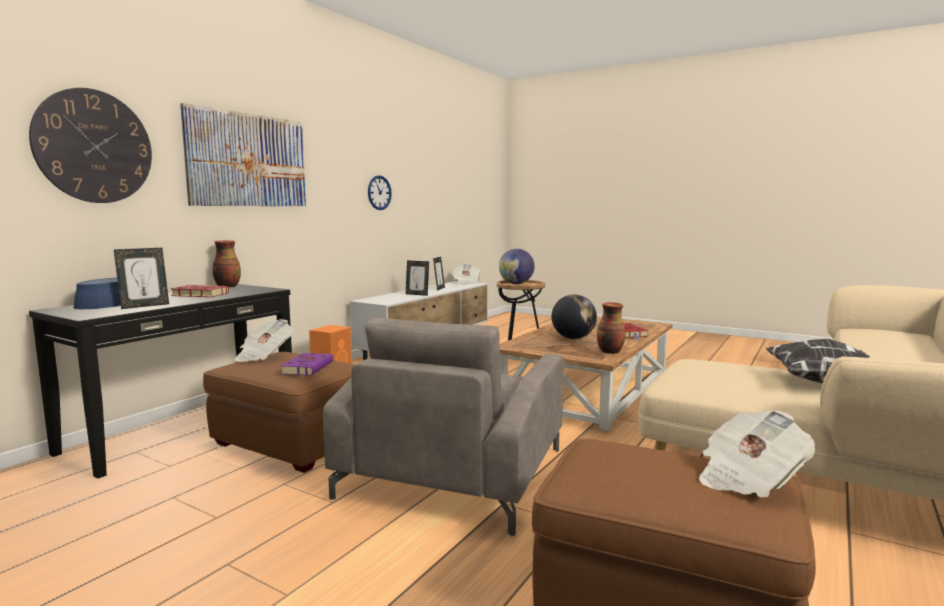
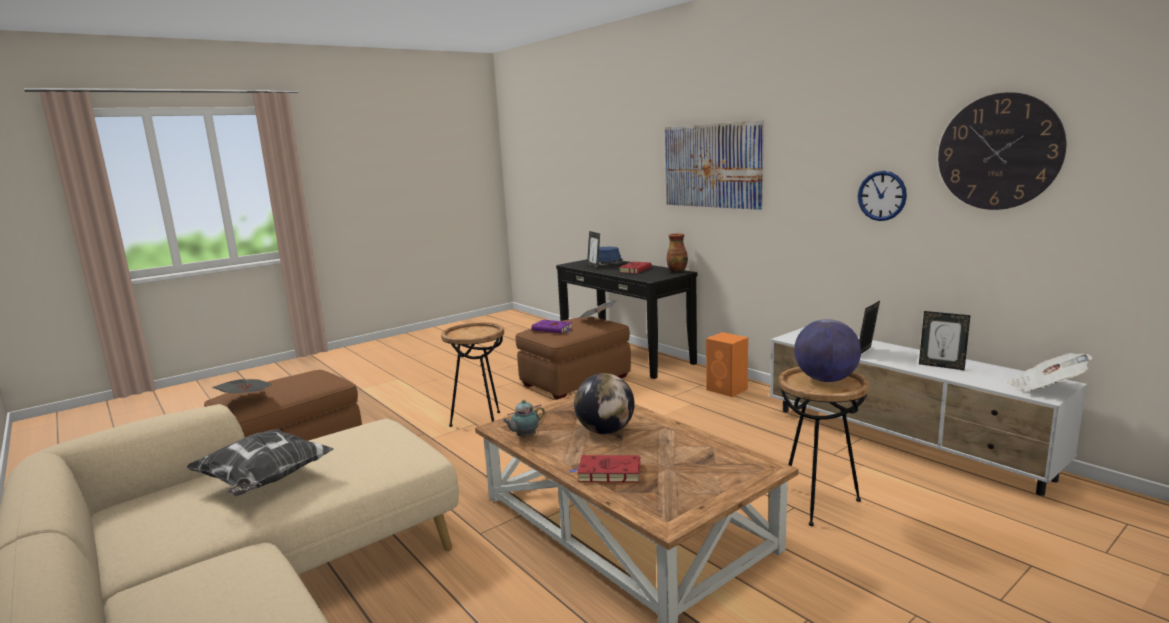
camera: 110 degrees right, 5 degrees up
(94, 146) = (625, 165): wall clock -> wall clock (998, 152)
(454, 471) = (481, 424): grey armchair -> brown side table
(609, 351) = (525, 437): vase -> teapot

